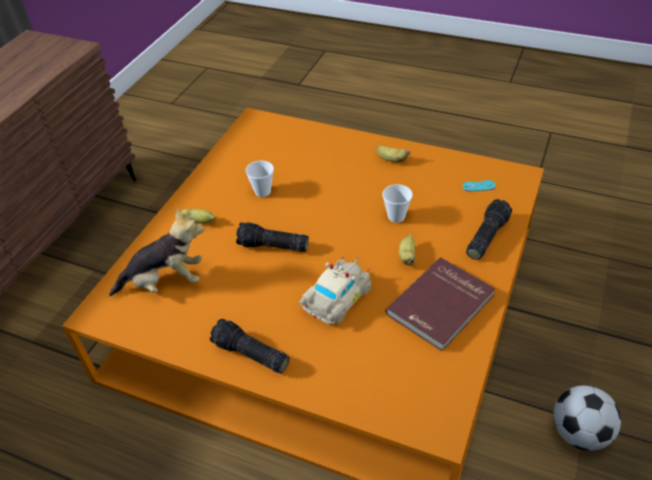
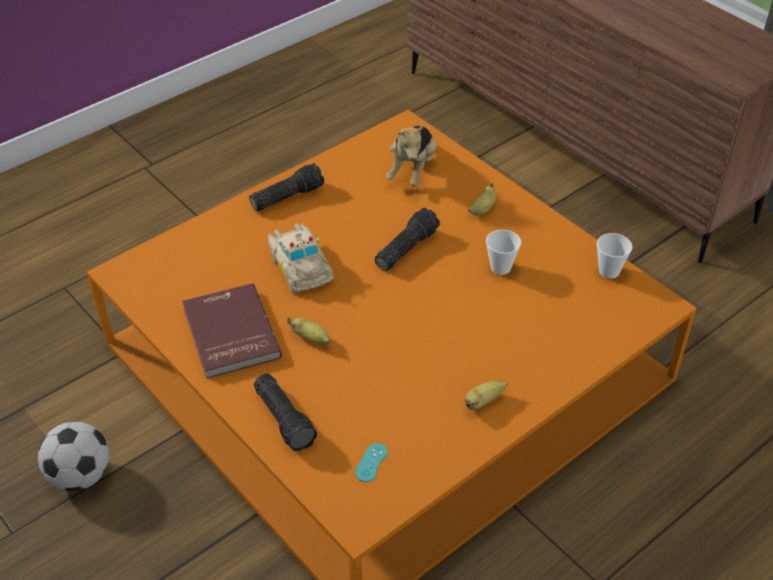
camera: 115 degrees right, 0 degrees up
(396, 216) = (377, 358): cup -> cup (609, 271)

